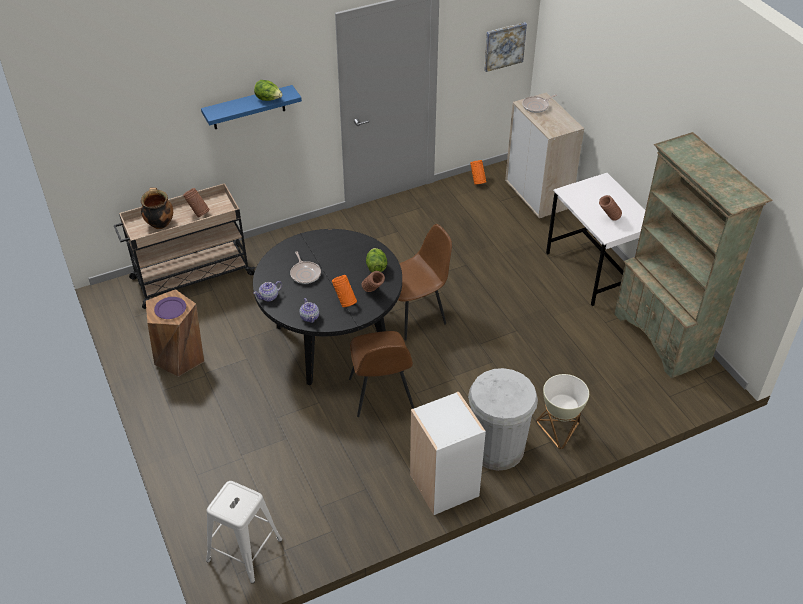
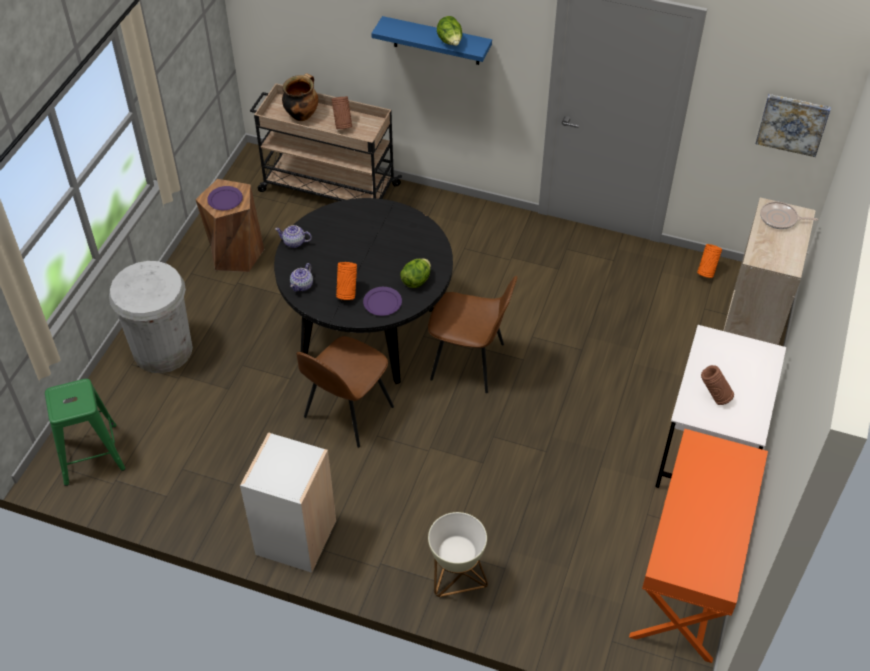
camera: 45 degrees right, 5 degrees up
(244, 550) = (90, 454): white stool -> green stool
(305, 273) = (350, 242): frying pan -> none
(373, 293) = (382, 303): brown vase -> purple plate
(497, 448) = (382, 544): white trash can -> white trash can (162, 350)
(662, 337) = (688, 578): green bookcase -> orange console table

